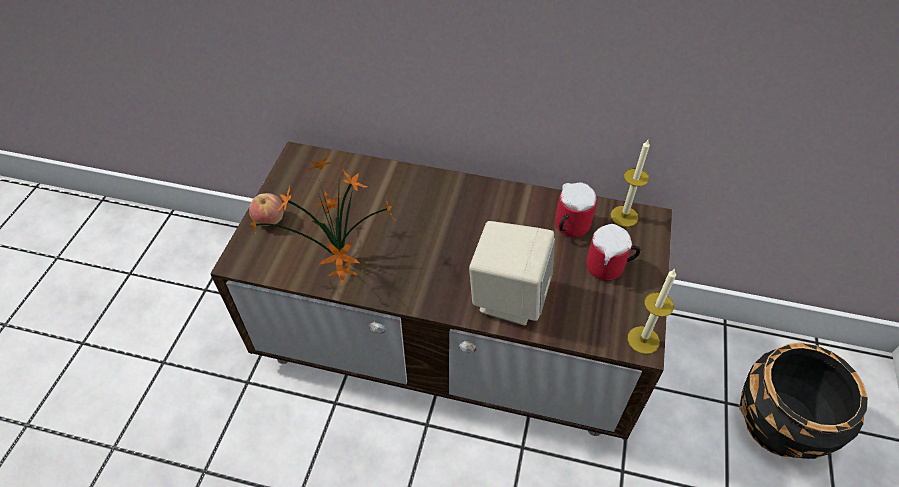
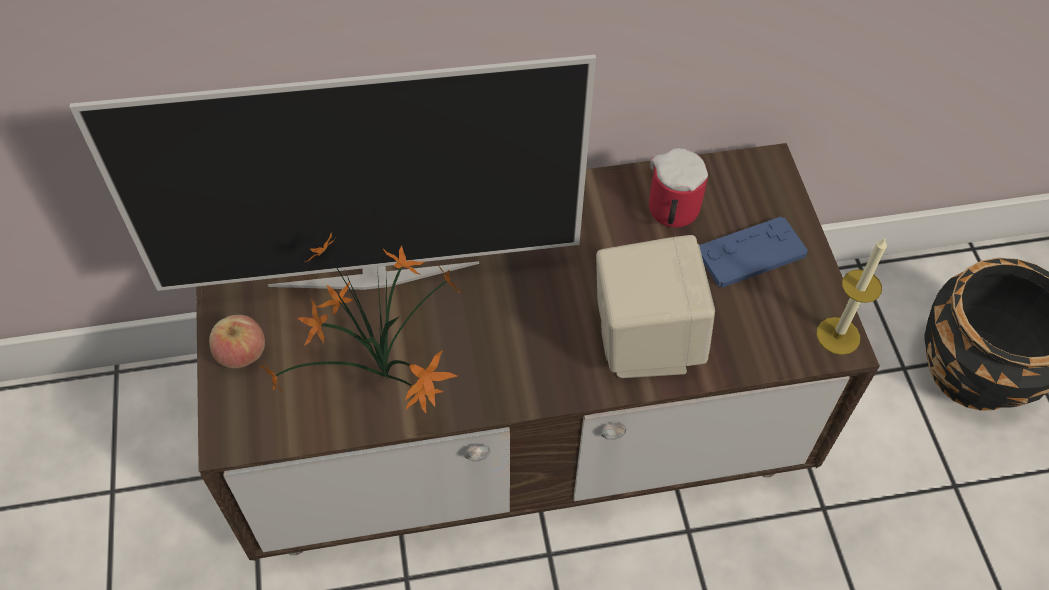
camera: 25 degrees left, 5 degrees up
(368, 200) = (374, 271): none -> television
(610, 268) = (751, 253): mug -> blue game controller
(624, 216) = (733, 173): candle -> none

